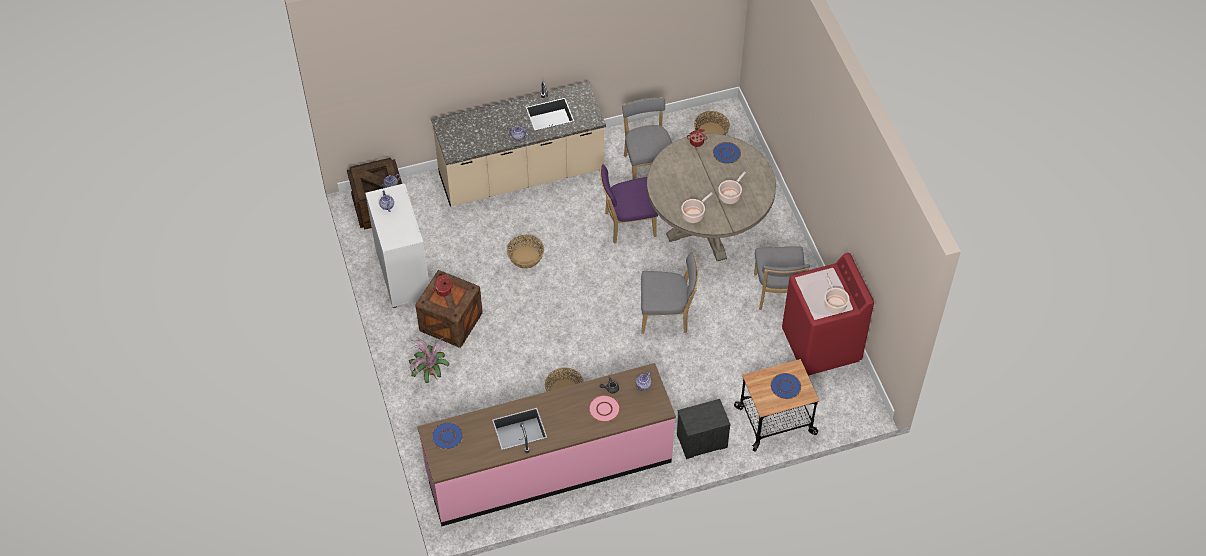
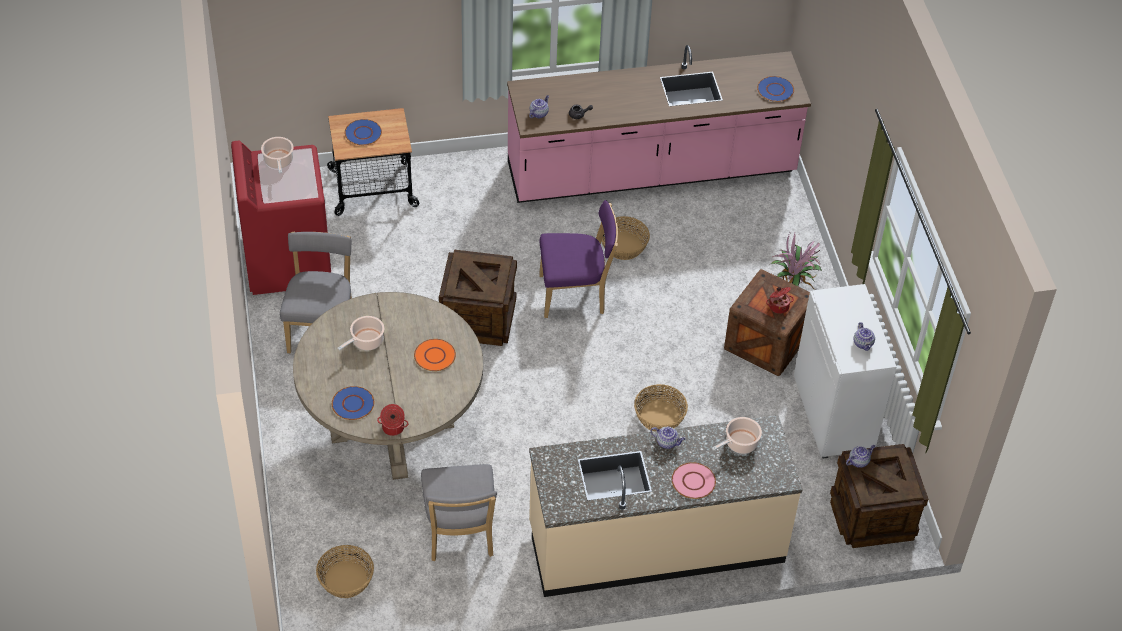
camera: 175 degrees left, 5 degrees down
(604, 409) = (589, 96): pink plate -> pink plate (693, 481)
(627, 224) = (507, 446): purple chair -> purple chair (575, 295)
(667, 316) = (477, 318): grey chair -> crate
(681, 191) = (434, 355): none -> orange plate
(694, 215) = (425, 321): cooking pot -> cooking pot (739, 444)
(700, 440) = (468, 178): nightstand -> none

